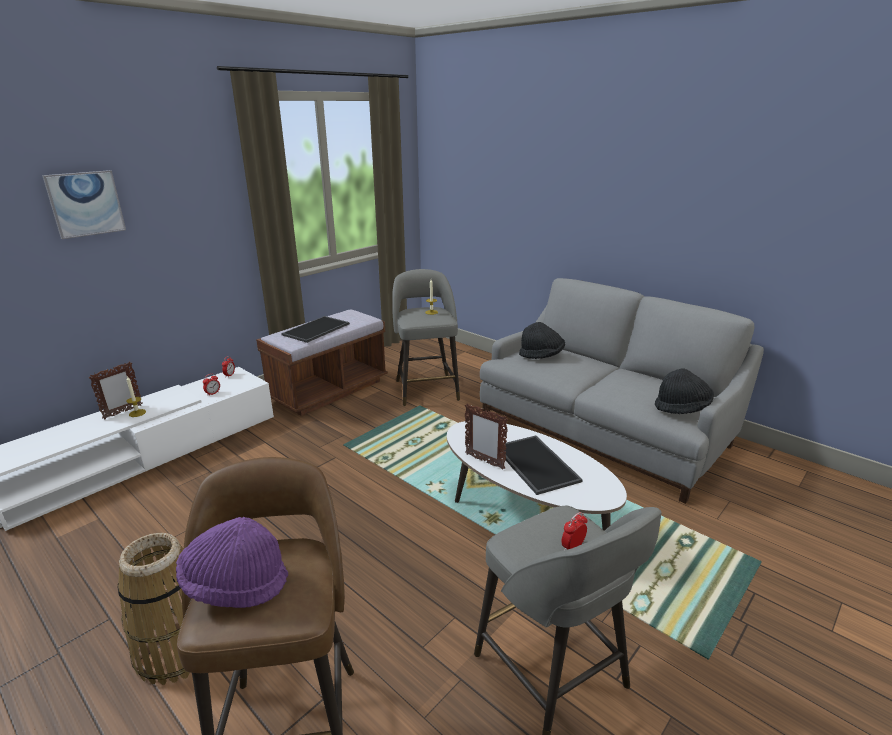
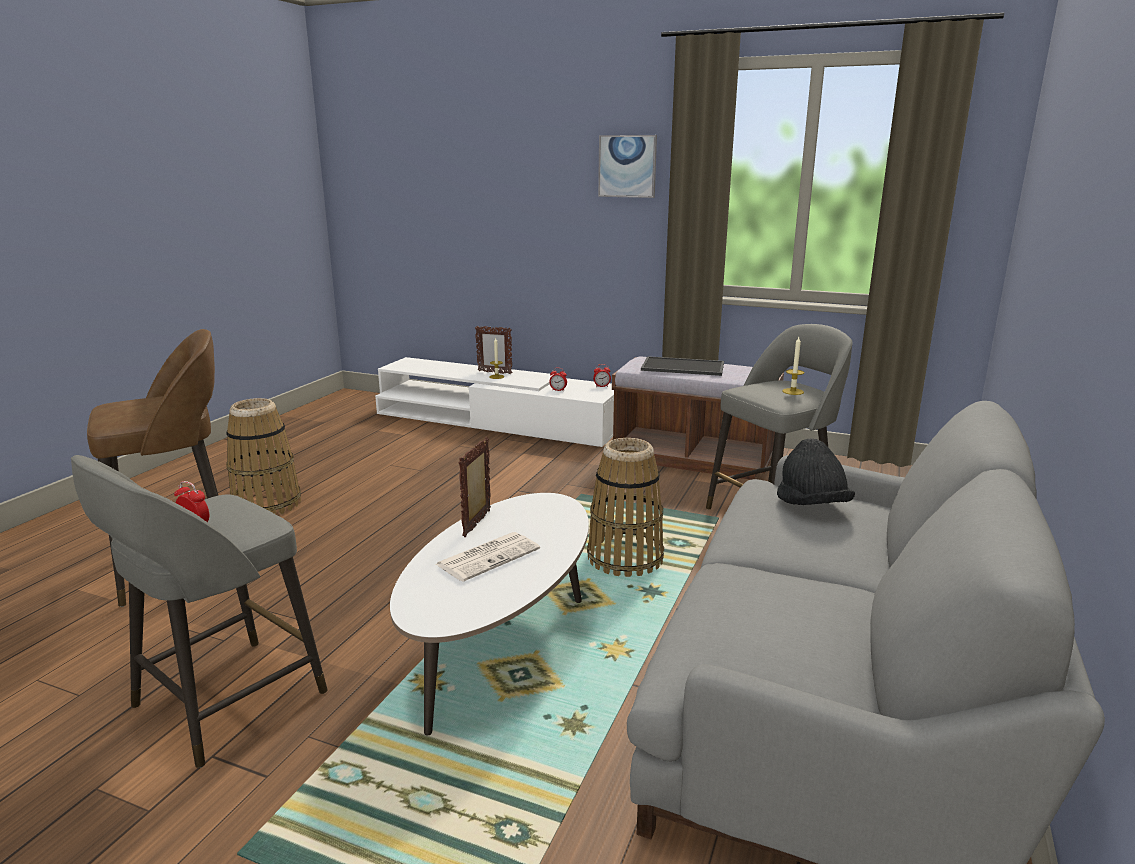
camera: 70 degrees right, 5 degrees down
(85, 204) = (523, 174): picture -> picture (627, 166)
(235, 584) = (145, 400): purple hat -> none
(447, 449) = (625, 558): none -> basket
(534, 464) = (489, 556): tray -> newspaper
(682, 408) = (733, 660): black hat -> none

